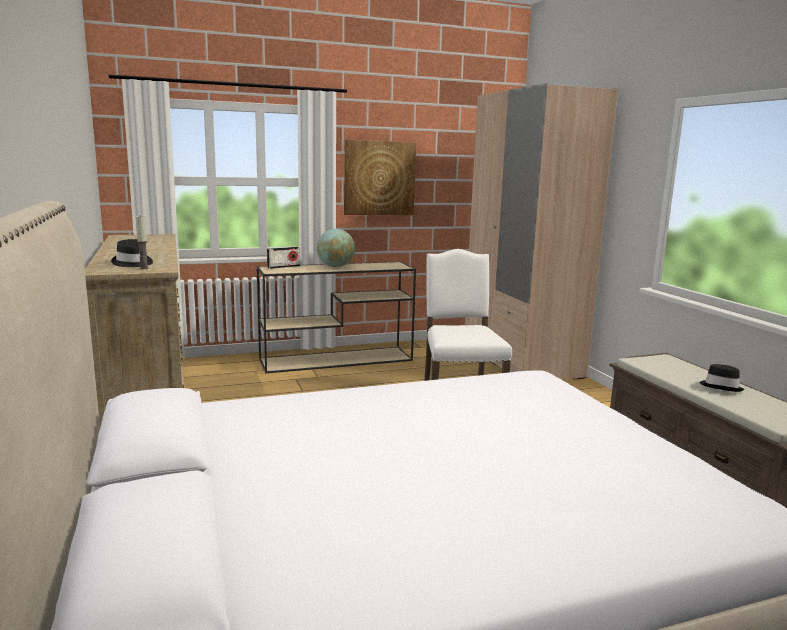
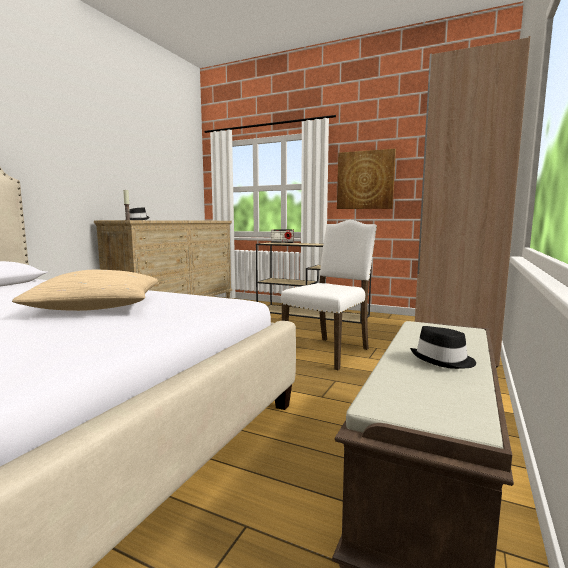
camera: 45 degrees right, 5 degrees down
(335, 267) = (313, 244): globe -> none
(477, 419) = (98, 307): none -> beige pillow

